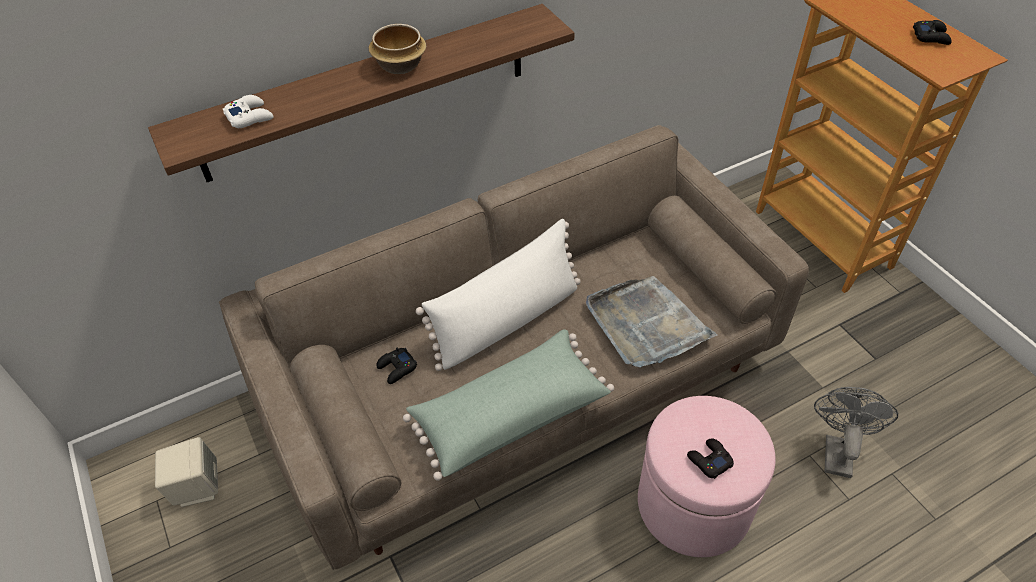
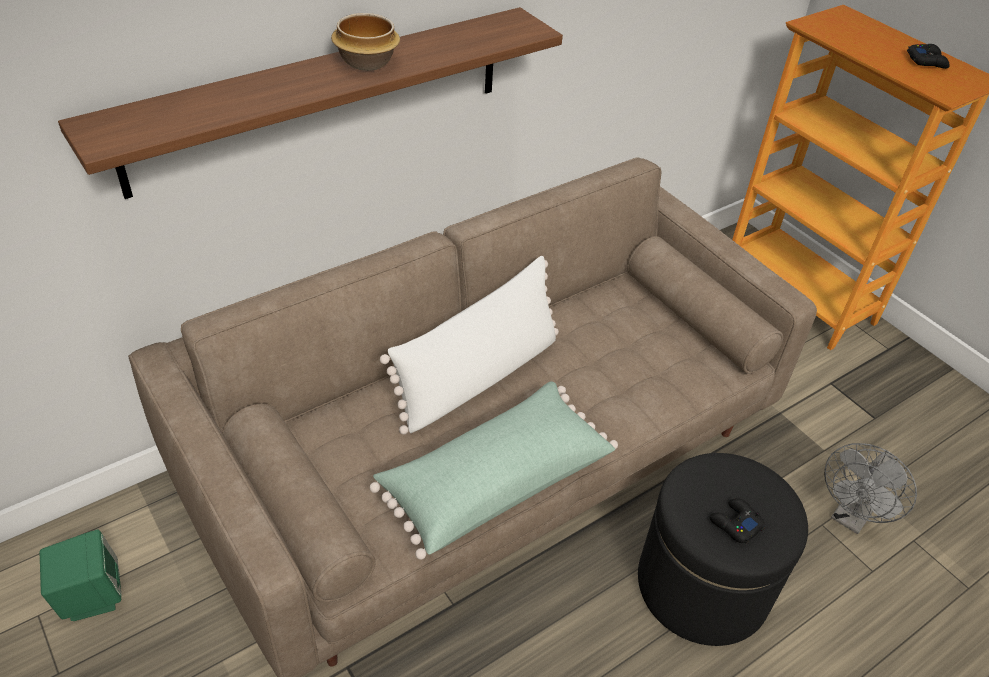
camera: 10 degrees left, 5 degrees down
(196, 487) = (91, 596): beige speaker -> green speaker
(250, 117) = (189, 111): white game controller -> none
(397, 368) = (352, 433): black game controller -> none
(646, 324) = (639, 377): grey tray -> none
(693, 504) = (702, 585): pink ottoman -> black ottoman
(837, 450) = (851, 517): grey fan -> grey fan turned 150 degrees counterclockwise

